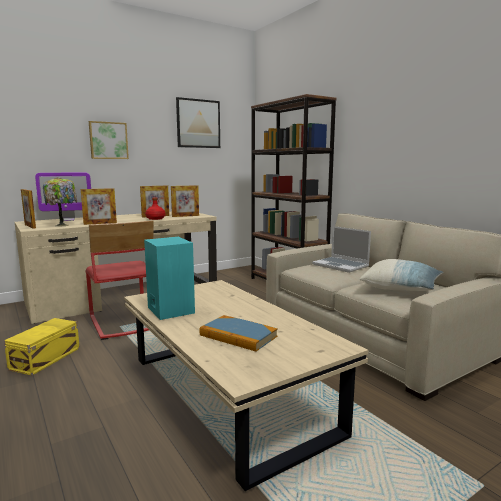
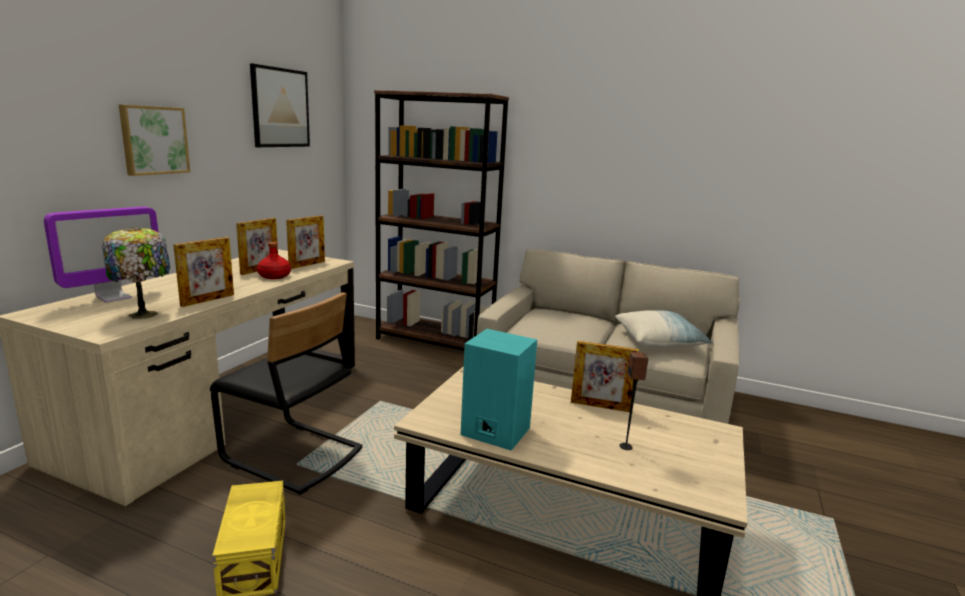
camera: 35 degrees left, 5 degrees up
(30, 226) = (80, 326): picture frame -> picture frame (600, 406)
(123, 322) = (292, 456): red chair -> black chair
(238, 336) = (626, 446): book -> speaker
(341, 265) = (561, 318): laptop -> none

